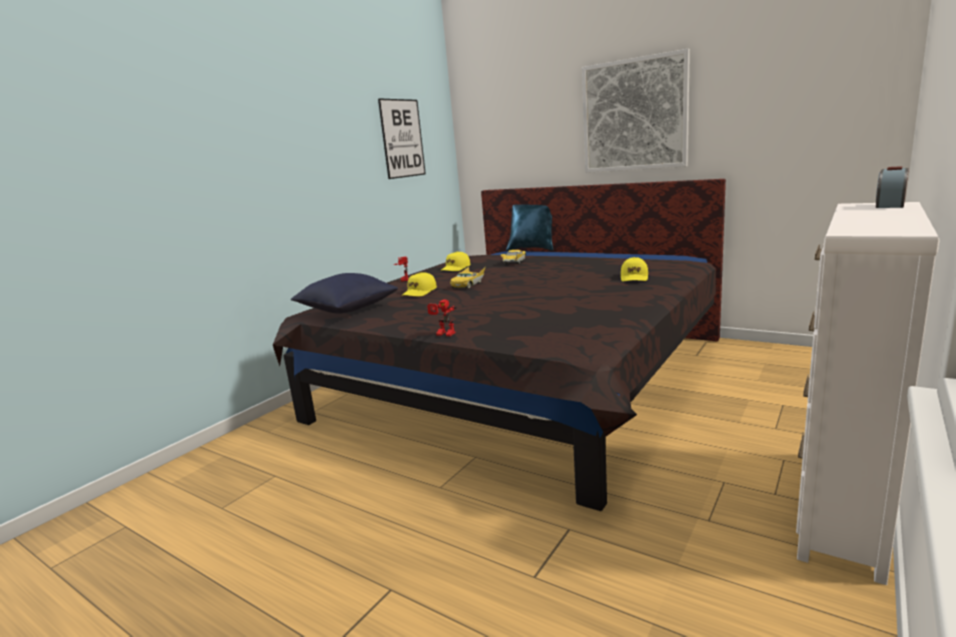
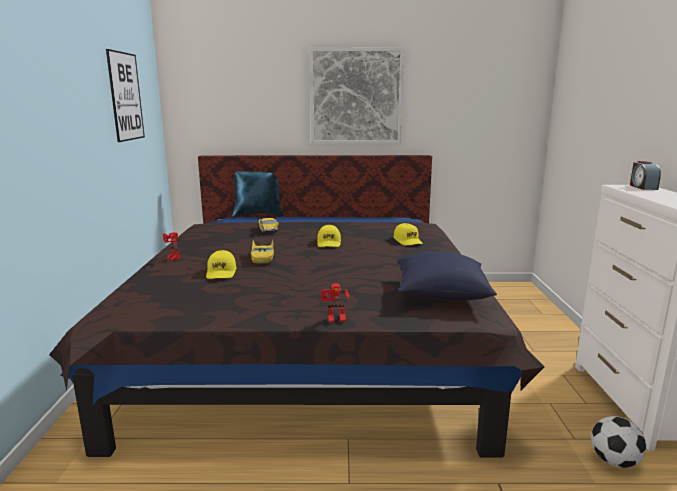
camera: 35 degrees left, 0 degrees up
(347, 309) = (162, 304): blue pillow -> blue pillow (441, 294)
(456, 268) = (214, 240): yellow cap -> yellow cap (329, 243)
(731, 554) = (614, 461): none -> football

